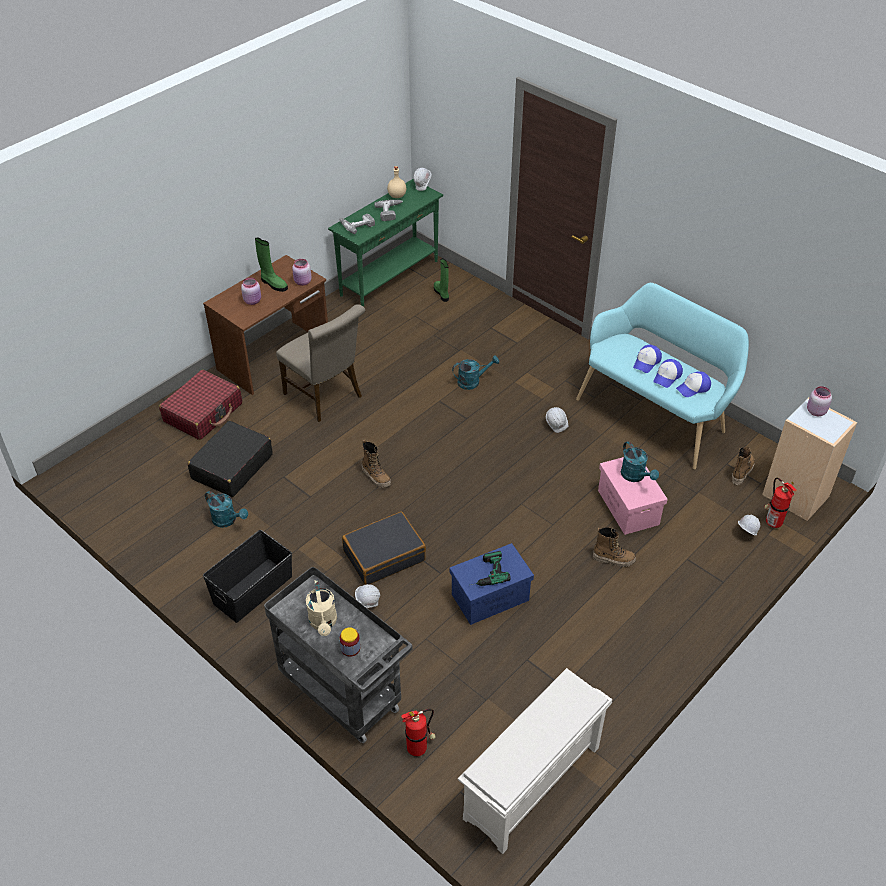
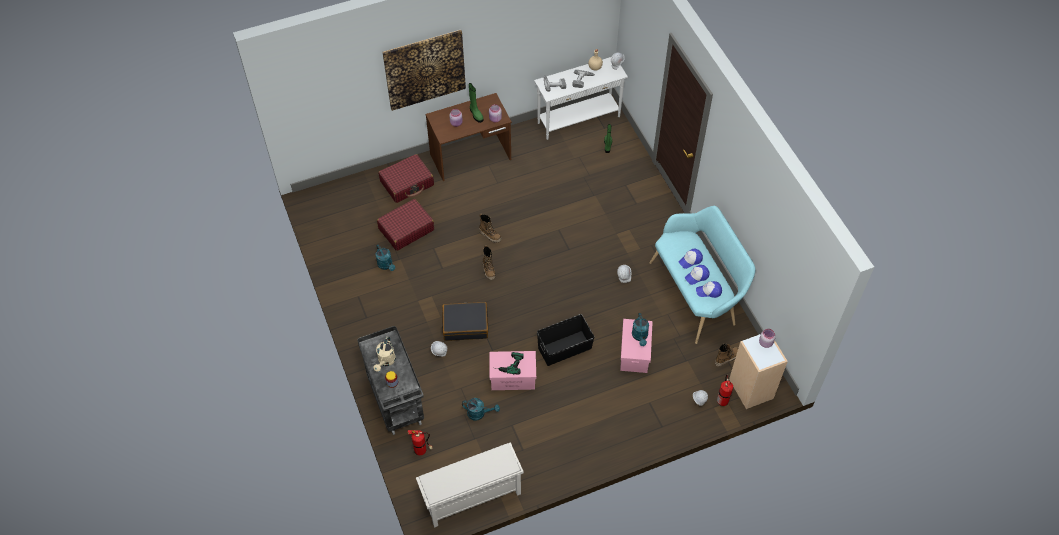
camera: 25 degrees right, 10 degrees up
(192, 228) = (425, 69): none -> picture
(232, 467) = (406, 229): black suitcase -> red suitcase
(252, 589) = (379, 317): black storage box -> black storage box (564, 348)
(326, 397) = (488, 200): beige chair -> none
(389, 277) = (579, 119): green console table -> white console table
(472, 381) = (588, 223): turquoise watering can -> turquoise watering can (479, 413)
(489, 598) = (512, 378): blue storage box -> pink storage box
(613, 559) = (603, 384): boot -> boot (490, 235)

